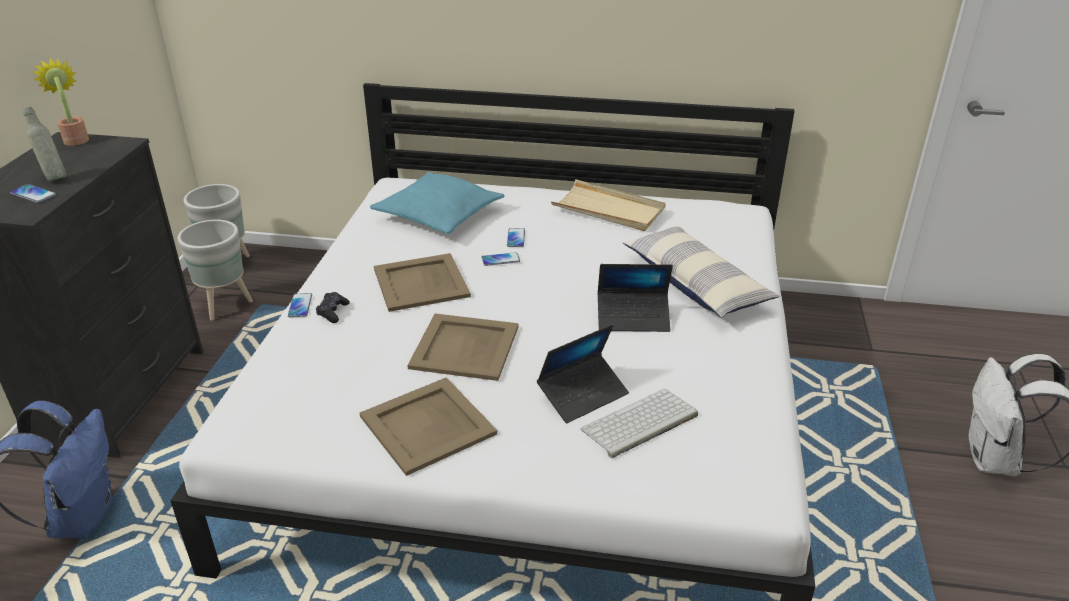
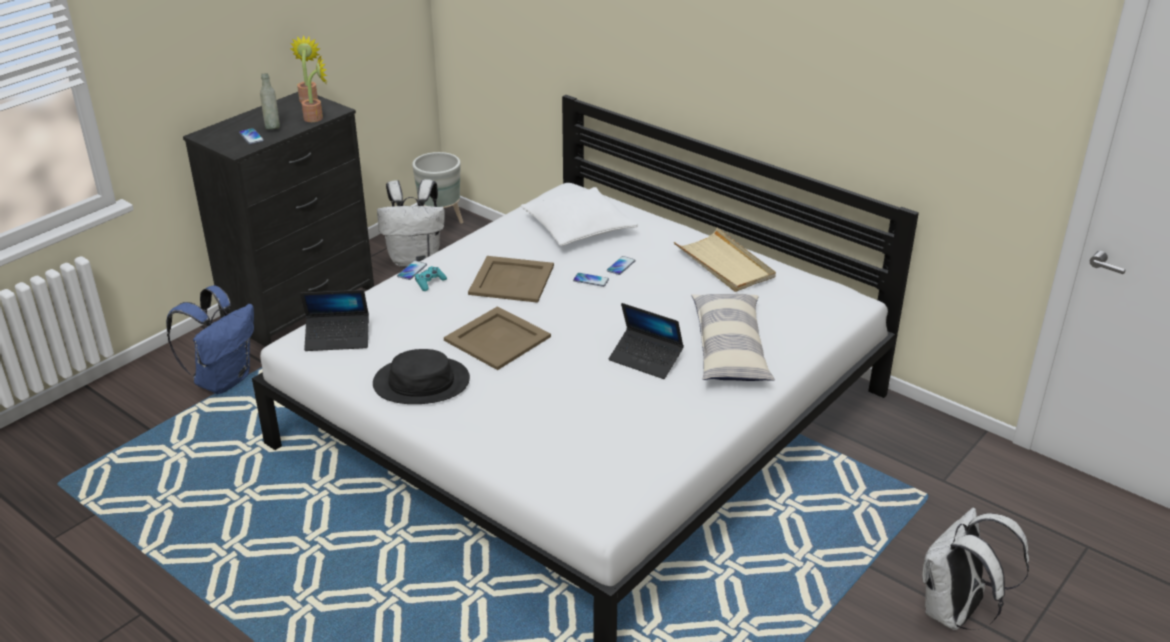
camera: 30 degrees right, 0 degrees up
(106, 155) = (317, 117): none -> potted plant
(225, 305) = (416, 259): grey planter -> white backpack
(333, 312) = (430, 282): black game controller -> turquoise game controller
(426, 425) = (421, 382): beige tray -> black hat
(438, 215) = (578, 228): turquoise pillow -> white pillow
(583, 394) = (548, 401): laptop -> laptop (338, 338)
(639, 424) = (566, 435): keyboard -> none

